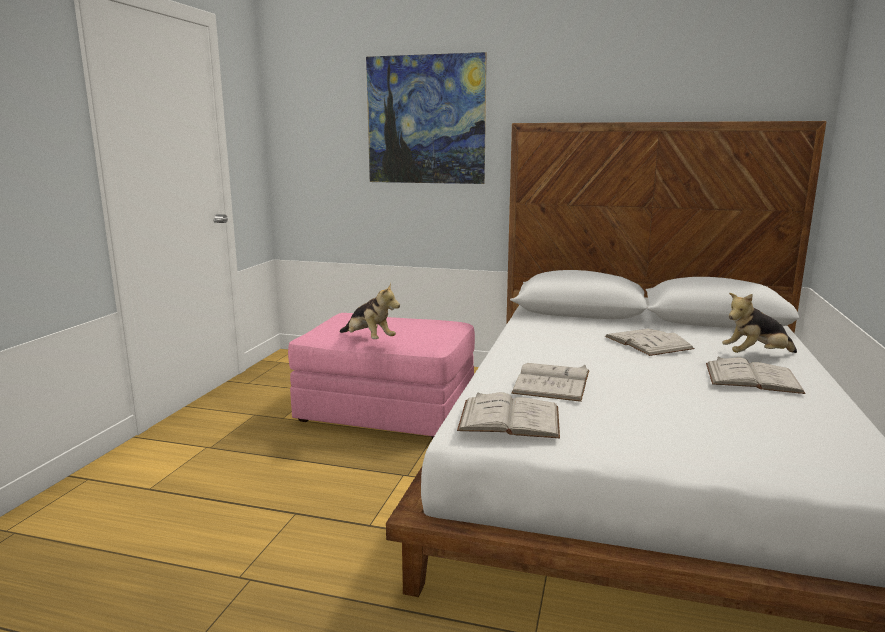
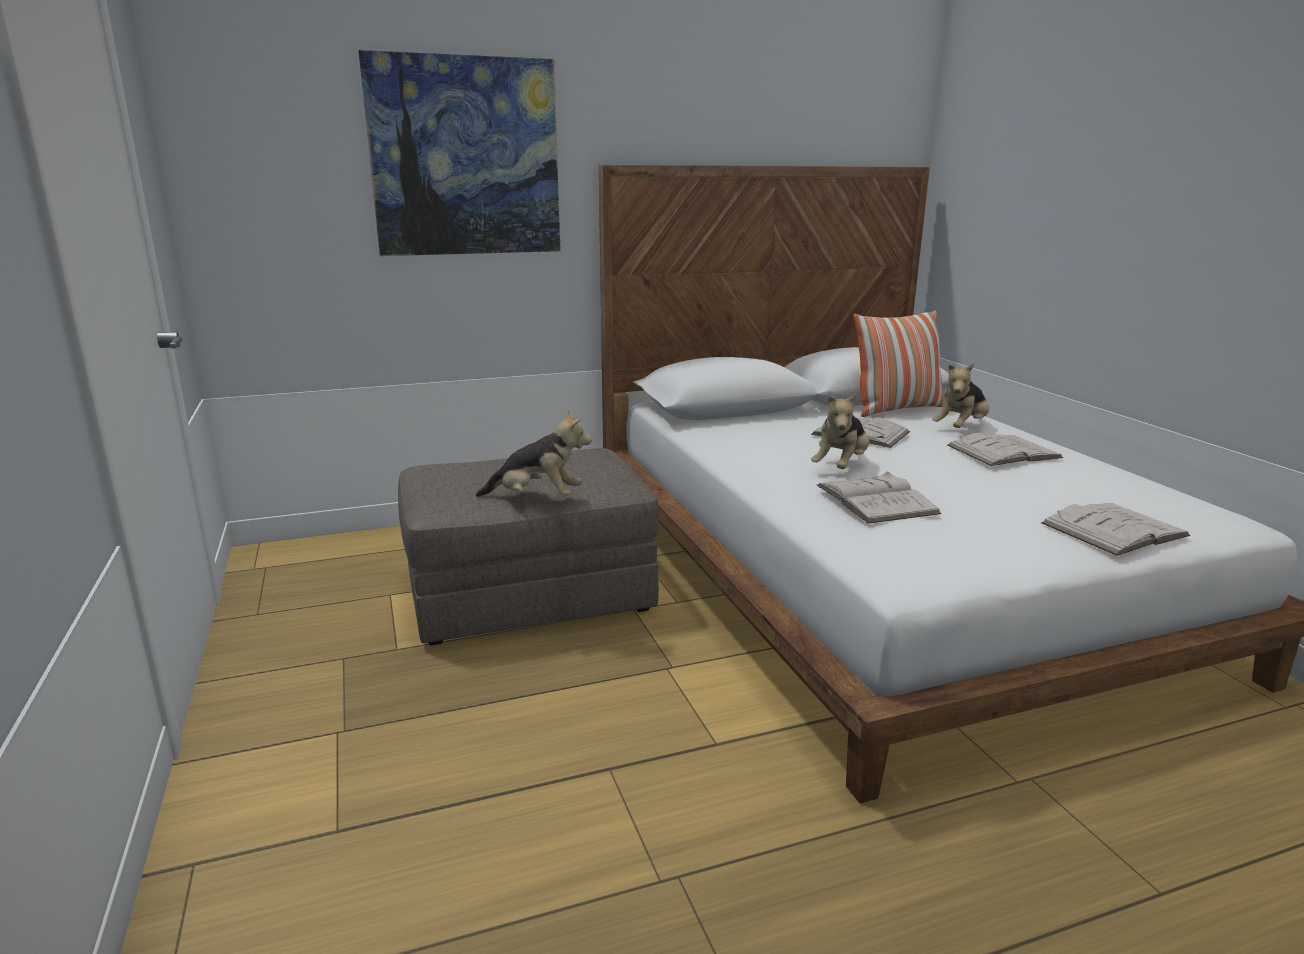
camera: 35 degrees left, 5 degrees up
(386, 409) = (527, 592): pink ottoman -> grey ottoman
(509, 418) = (921, 552): white book -> white book (1114, 529)
(580, 359) = (841, 466): none -> plush toy
(724, 333) = (896, 409): none -> pillow

